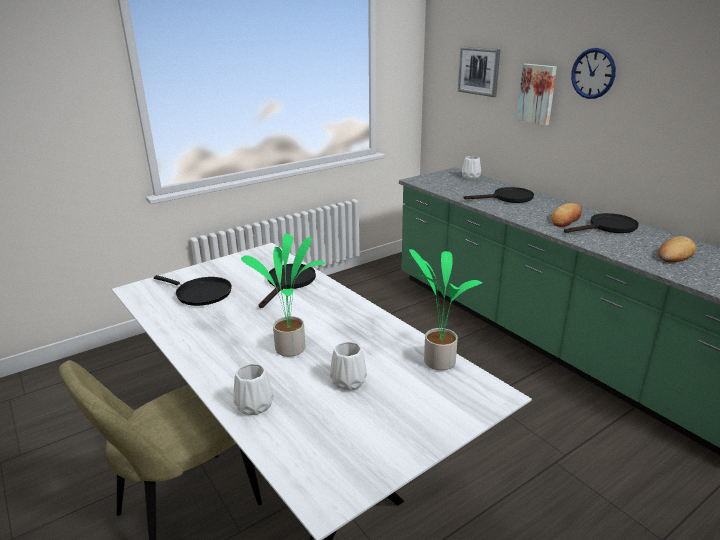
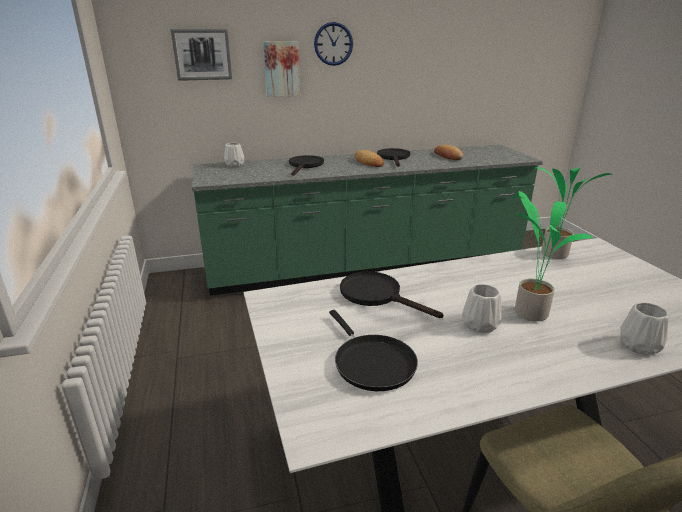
camera: 70 degrees left, 0 degrees up
(200, 293) = (371, 362): black frying pan -> black frying pan turned 105 degrees clockwise
(349, 381) = (588, 293): white vase -> white vase (480, 324)

